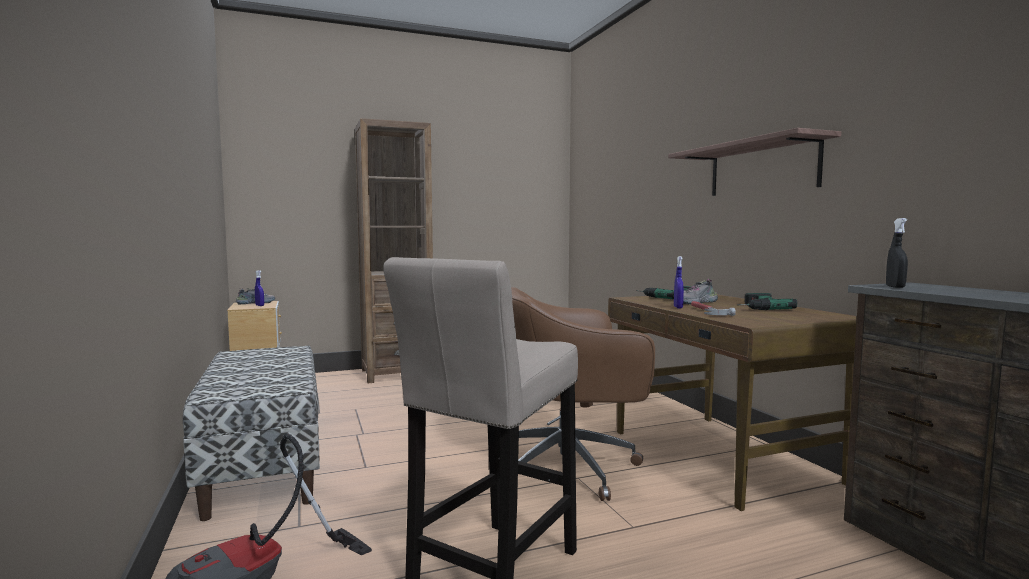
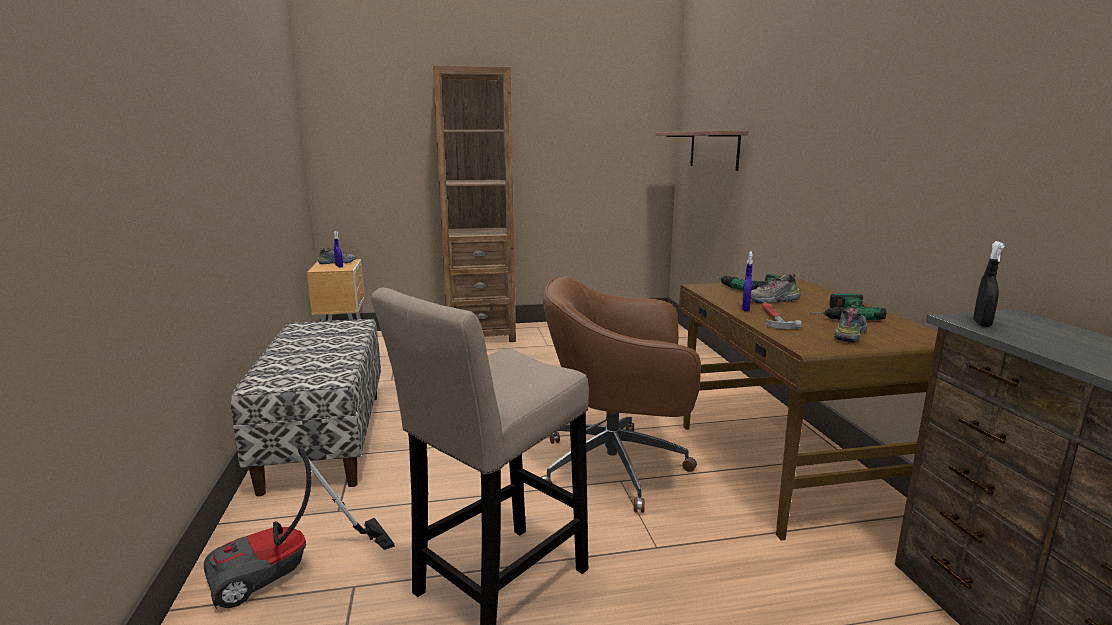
camera: 10 degrees right, 10 degrees up
(762, 168) = (874, 140): shelf -> shelf (714, 150)
(776, 316) = (849, 334): none -> shoe

